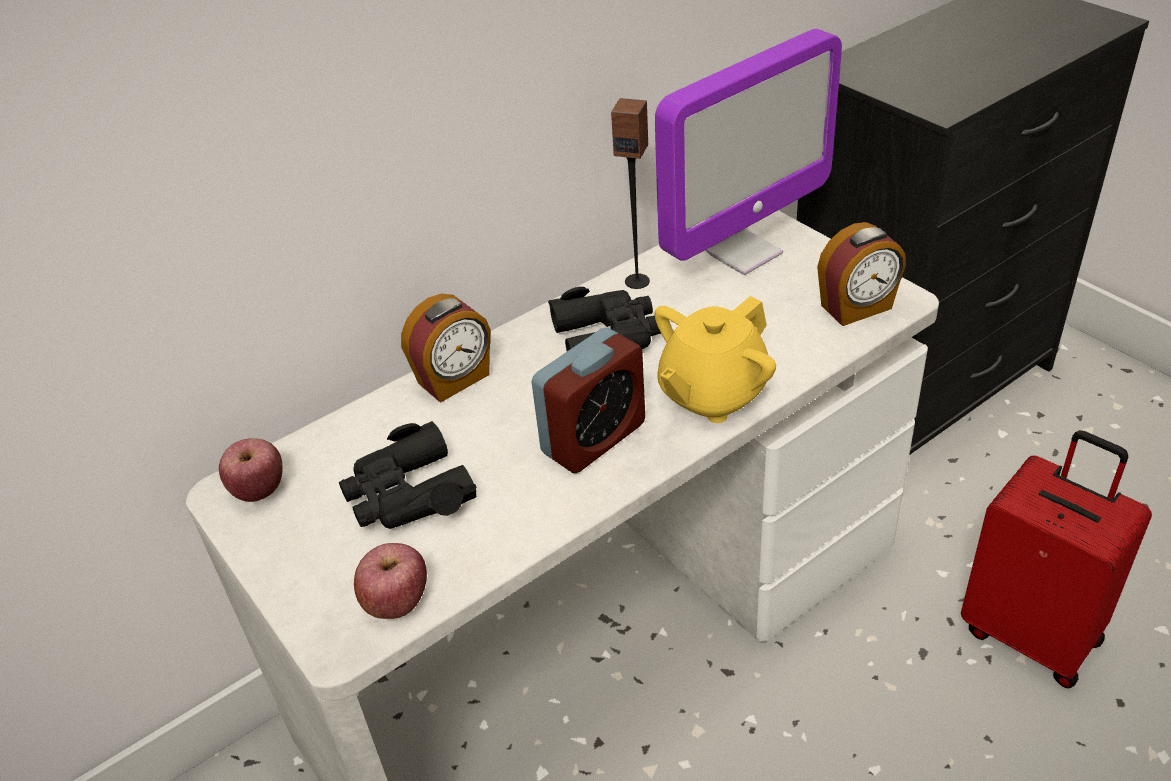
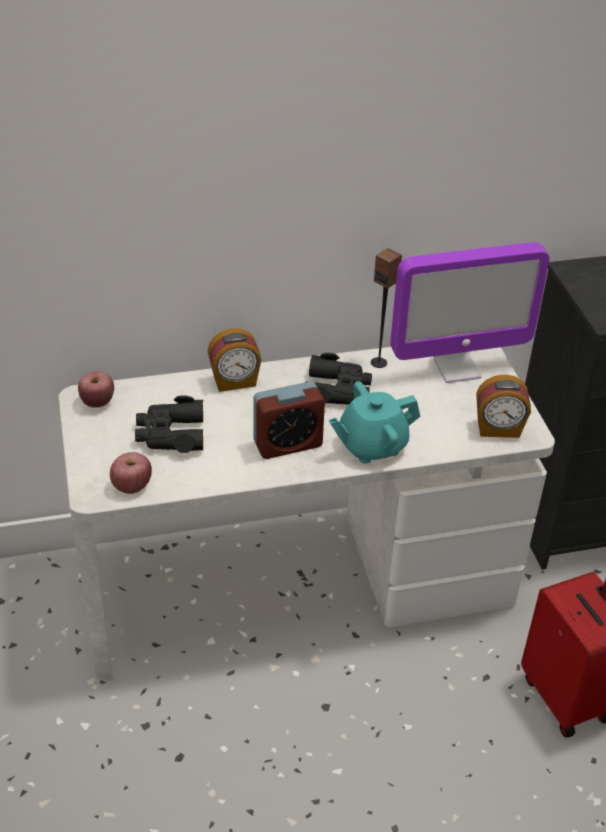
camera: 20 degrees right, 0 degrees up
(712, 394) = (371, 446): yellow teapot -> turquoise teapot

